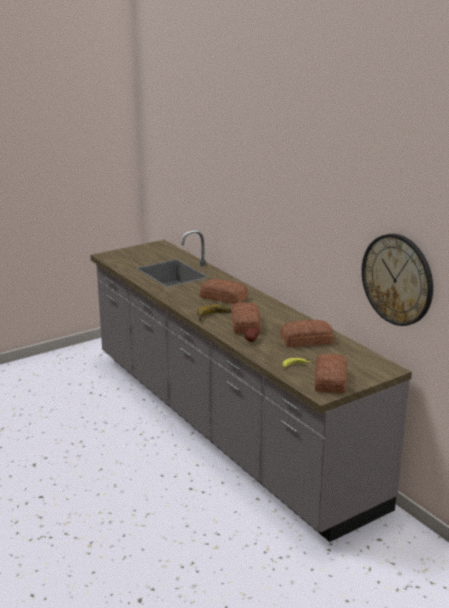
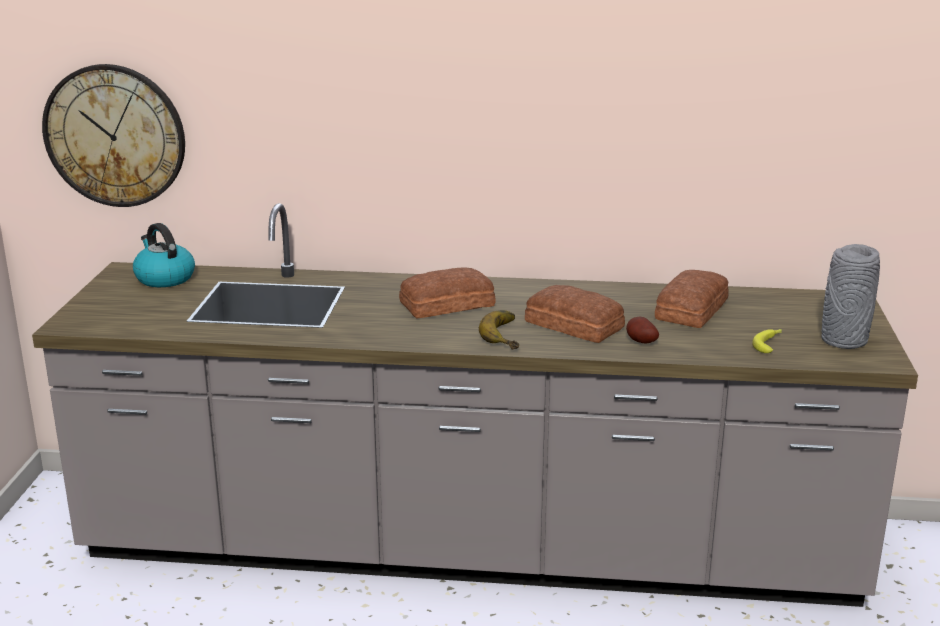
camera: 50 degrees left, 0 degrees up
(164, 251) = (164, 278): none -> kettle
(331, 379) = (843, 340): bread -> grey vase
(397, 279) = (828, 154): wall clock -> wall clock (115, 136)

